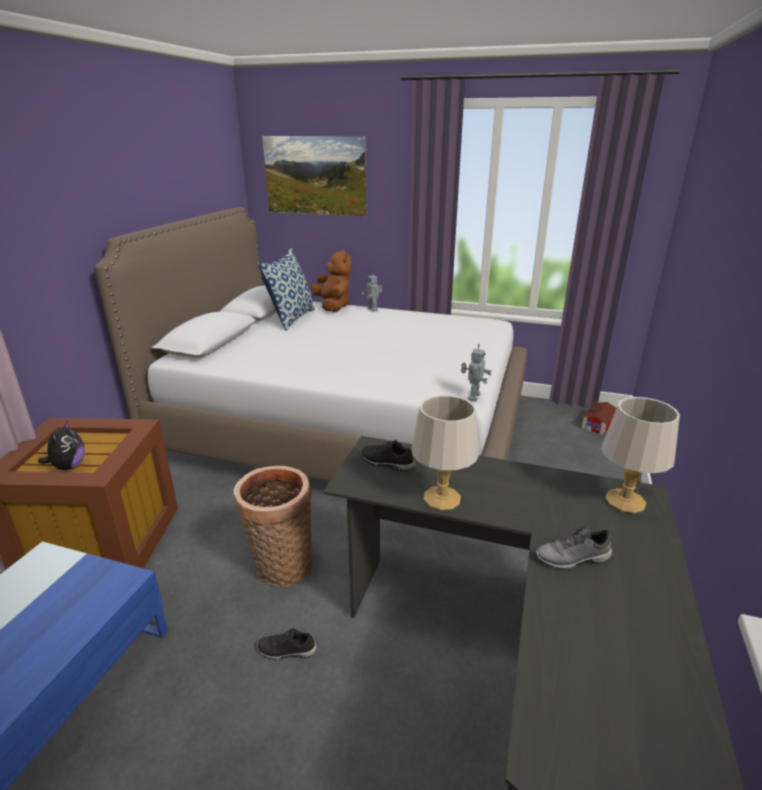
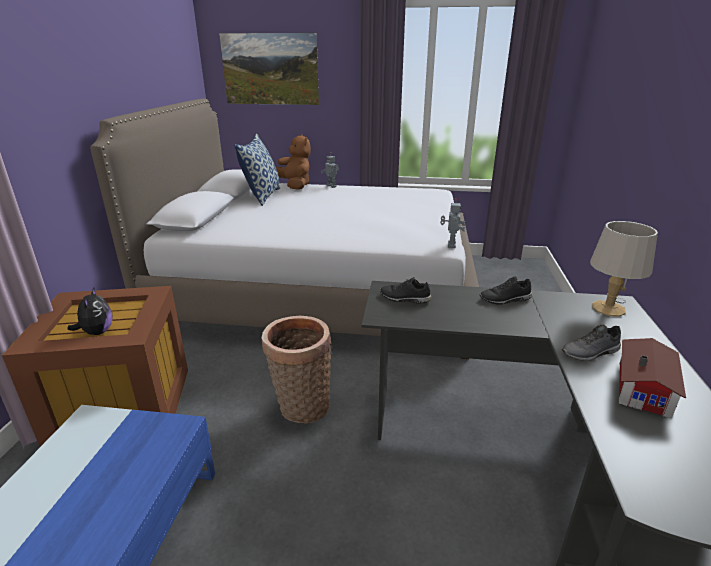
camera: 10 degrees left, 0 degrees up
(286, 651) = (331, 475): black shoe -> black shoe (505, 300)
(442, 498) = (465, 320): grey table lamp -> none
(599, 424) = (526, 271): toy house -> toy house (645, 387)

